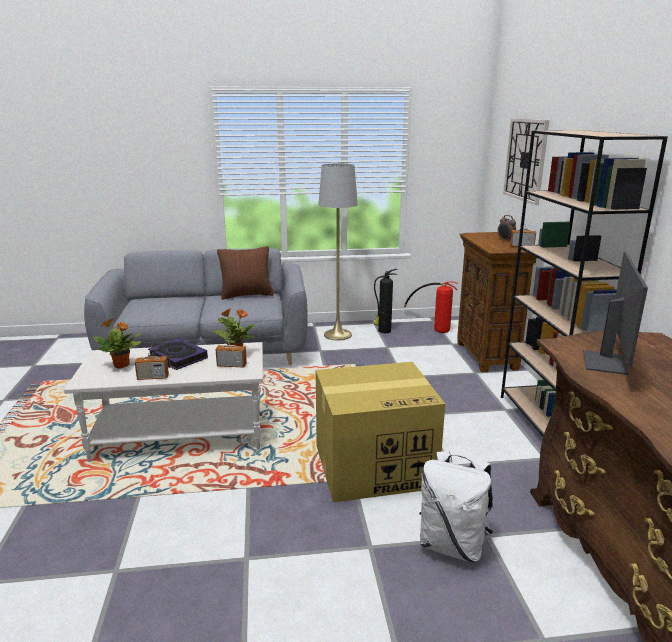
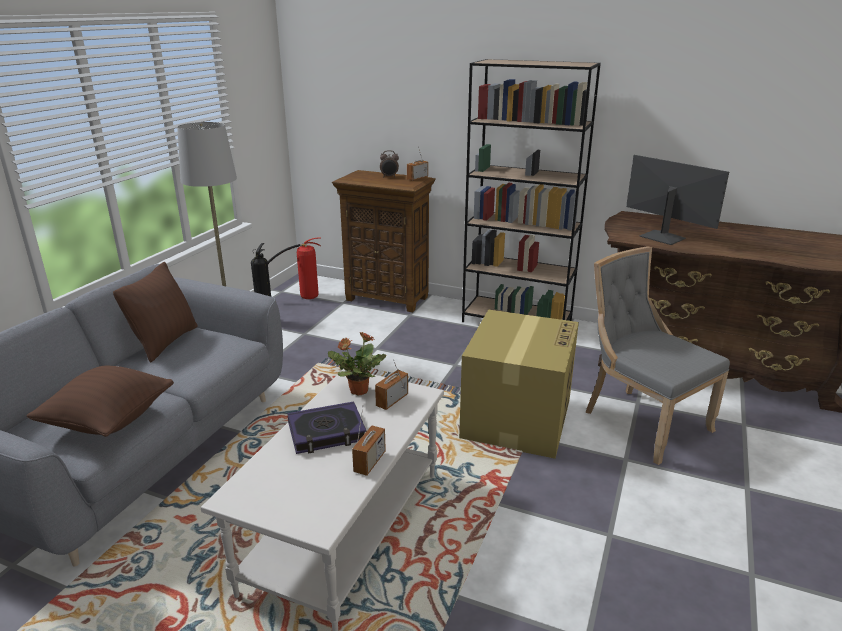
camera: 60 degrees left, 5 degrees up
(122, 365) = (301, 482): potted plant -> none
(156, 310) = (109, 421): none -> brown pillow
(452, 545) = (641, 421): white backpack -> grey chair
(525, 160) = (377, 91): wall clock -> none

